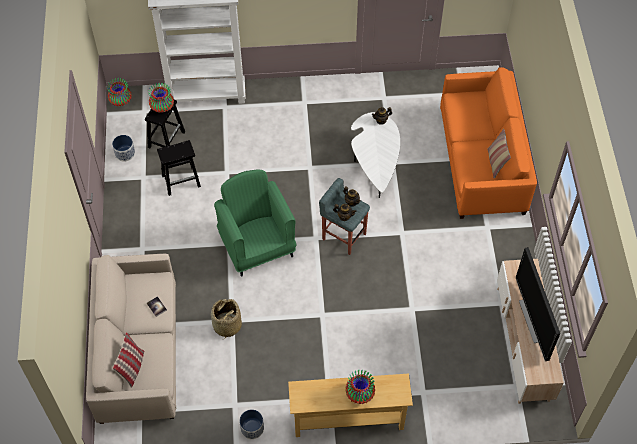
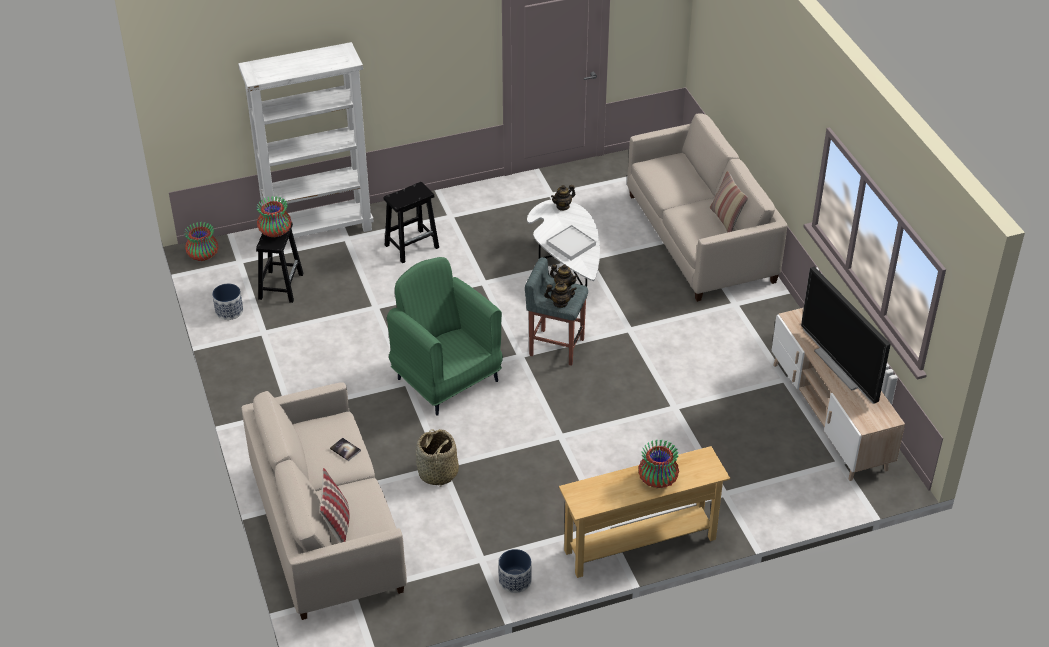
camera: 15 degrees left, 15 degrees down
(181, 180) = (318, 327): black stool -> black stool (412, 246)
(376, 157) = (571, 244): none -> white tray
(482, 161) = (700, 238): orange sofa -> beige sofa

